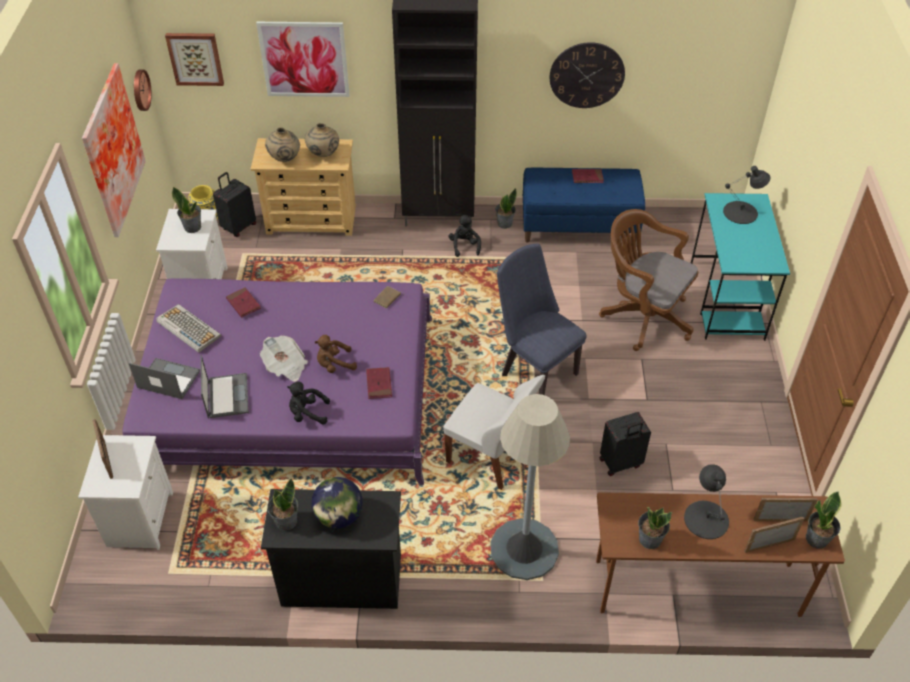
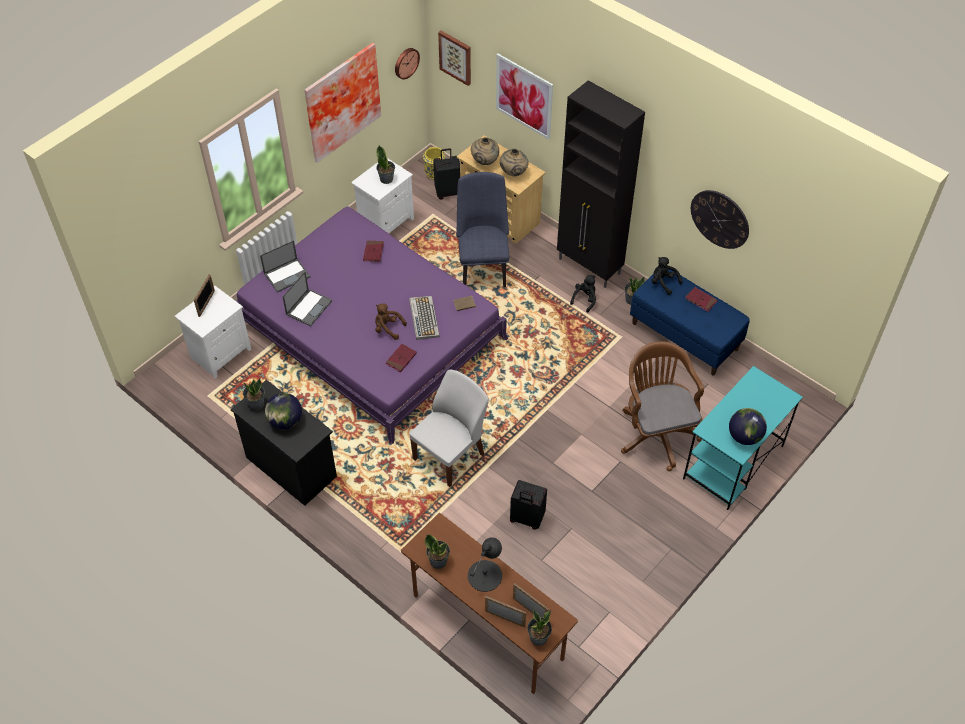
camera: 40 degrees right, 5 degrees up
(168, 379) = (287, 275): laptop -> laptop turned 90 degrees clockwise
(188, 328) = (326, 248): keyboard -> keyboard (423, 318)
(285, 366) = (358, 310): newspaper -> none
(307, 413) = (342, 349): black plush toy -> black plush toy (663, 282)
(491, 455) = (450, 455): white chair -> white chair turned 120 degrees counterclockwise
(524, 549) = (409, 526): grey floor lamp -> none
(535, 370) = (538, 419): blue chair -> blue chair (482, 268)
(741, 212) = (762, 397): black table lamp -> none
(764, 250) = (744, 436): none -> globe

